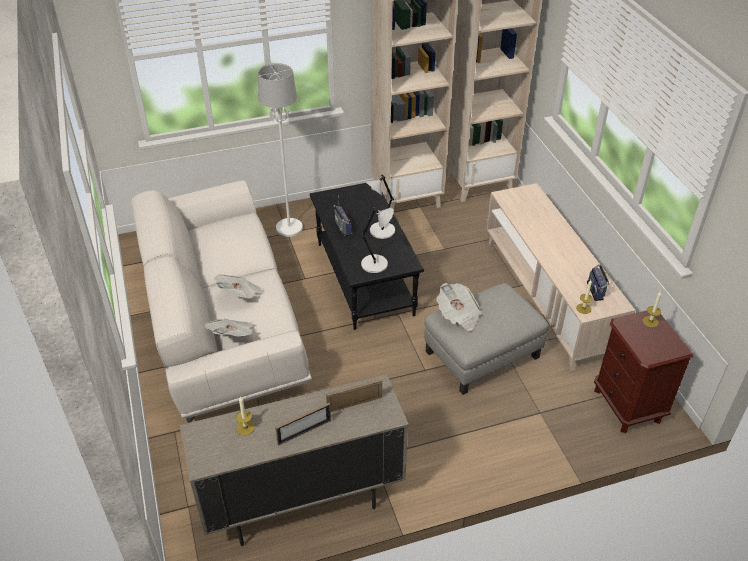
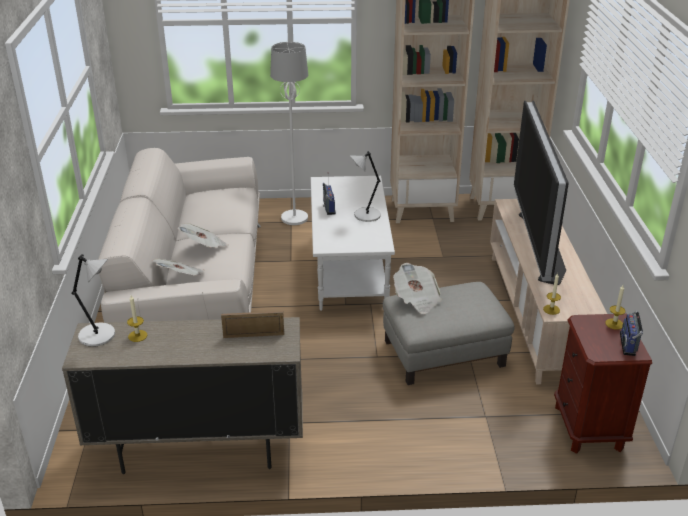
camera: 15 degrees right, 10 degrees down
(304, 432) = (192, 349): picture frame -> none
(363, 278) = (348, 269): black coffee table -> white coffee table
(376, 264) = (348, 240): grey table lamp -> grey table lamp (99, 335)
(549, 239) = (540, 246): none -> television
(596, 290) = (573, 296): radio -> radio (629, 344)

